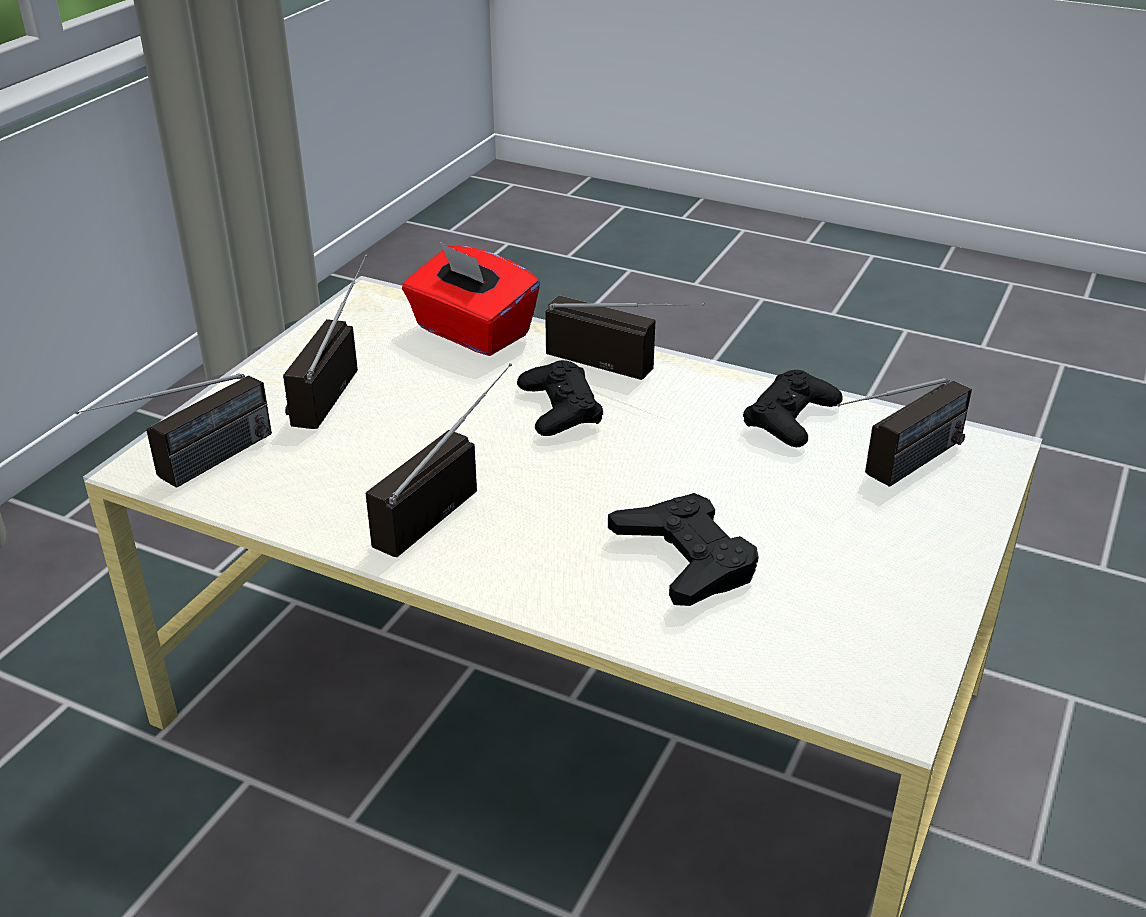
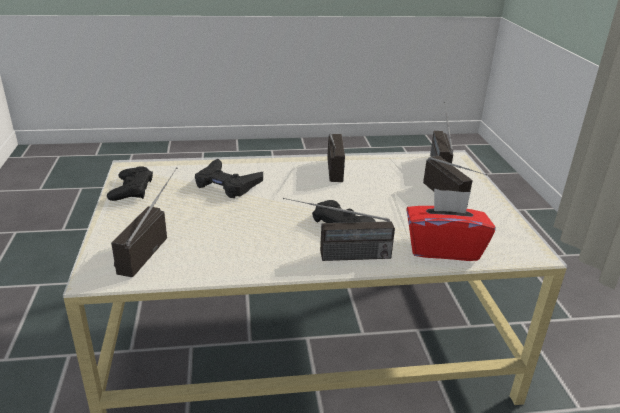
camera: 145 degrees right, 5 degrees down
(791, 418) = (221, 256): black game controller -> black game controller (131, 189)

